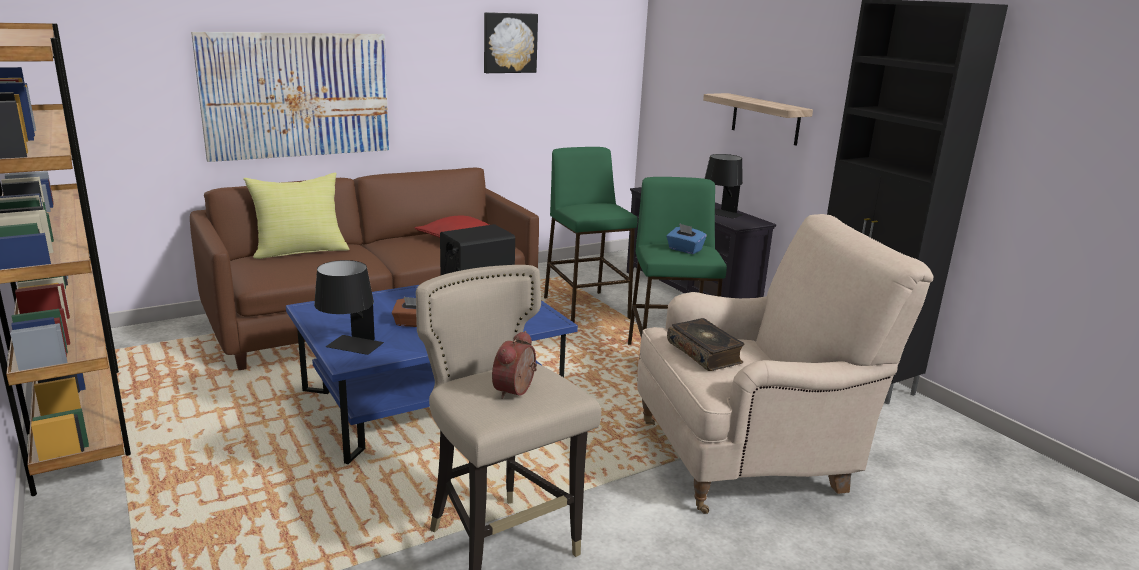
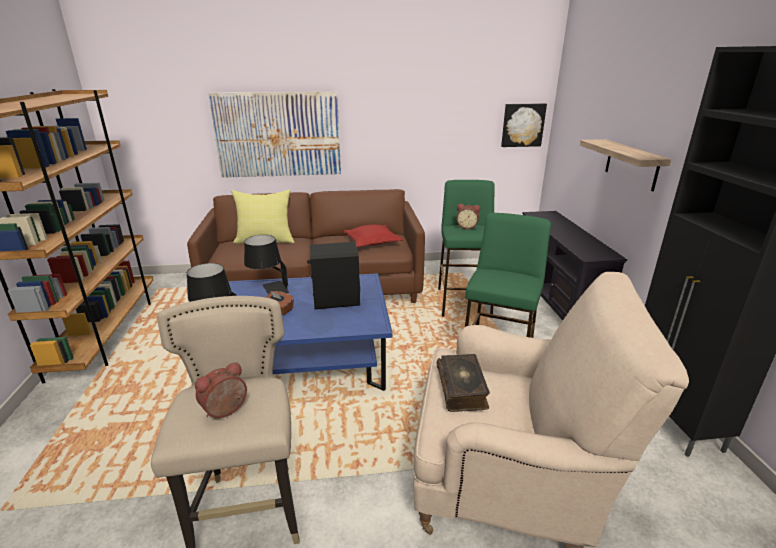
camera: 25 degrees right, 5 degrees up
(509, 43) = (435, 96): picture -> picture (522, 125)
(590, 205) = (467, 227): none -> alarm clock
(684, 250) = (506, 280): blue tissue box -> none
(720, 214) = (580, 244): black table lamp -> black table lamp (268, 290)

